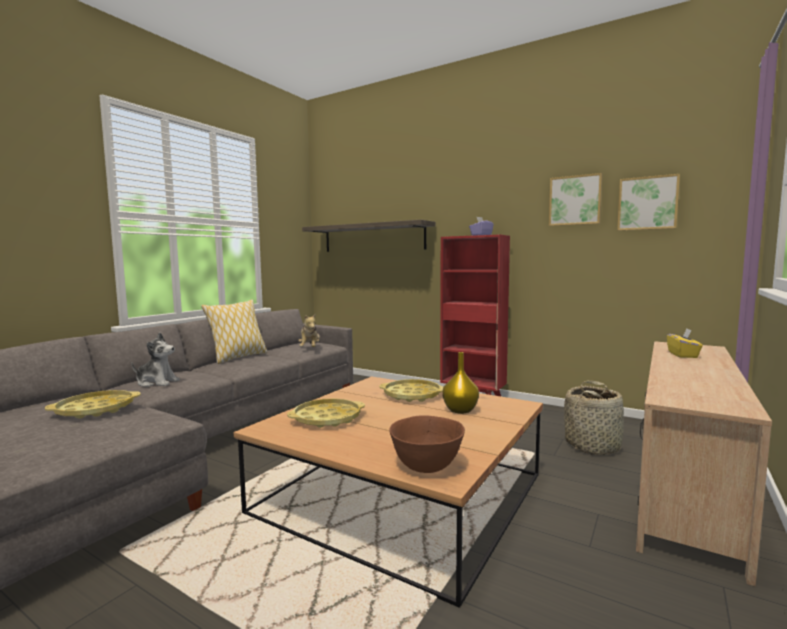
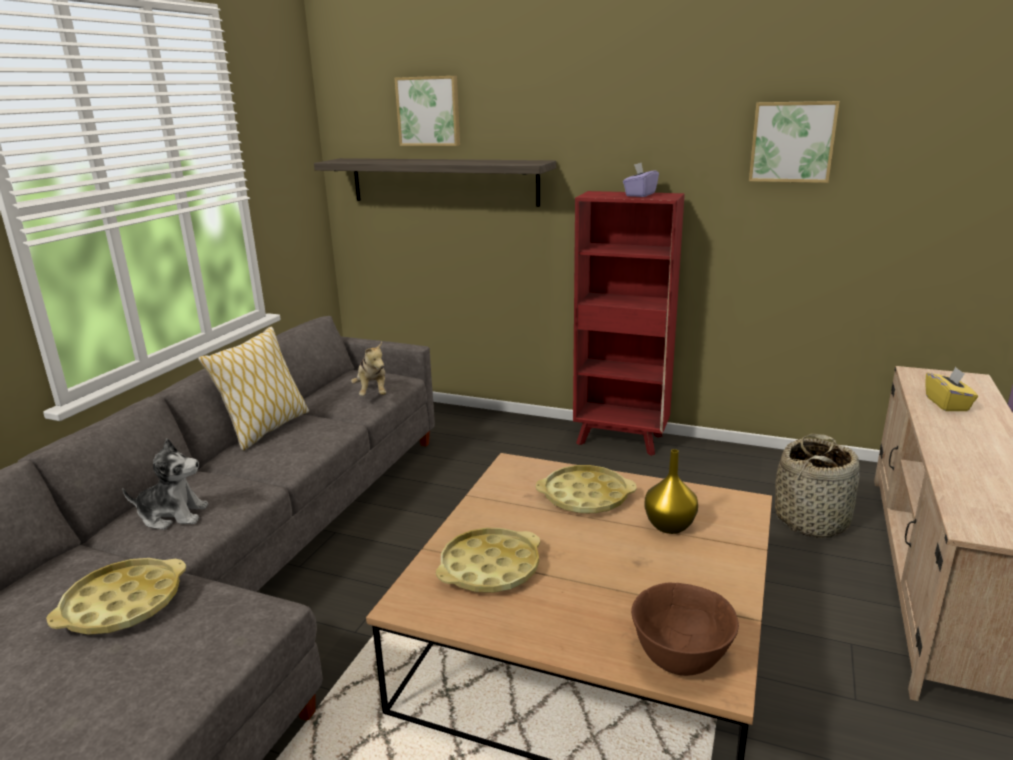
camera: 10 degrees left, 15 degrees up
(647, 203) = (903, 155): picture -> picture (429, 111)

